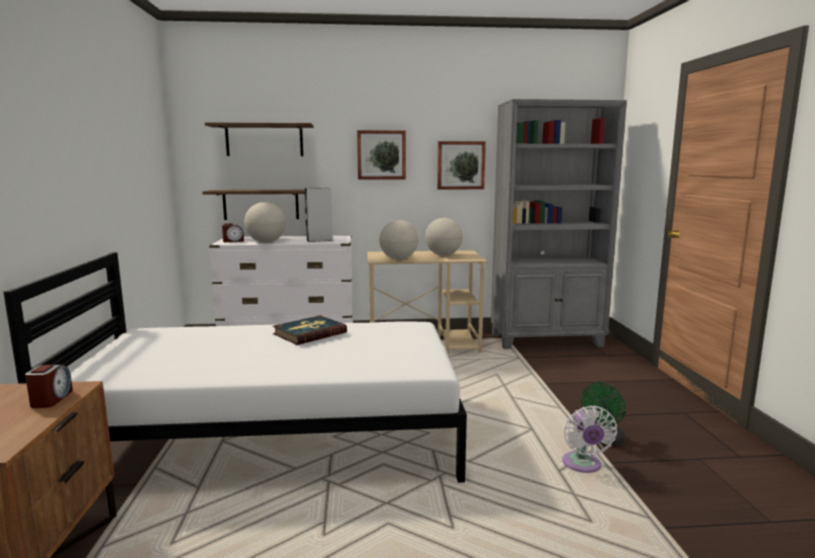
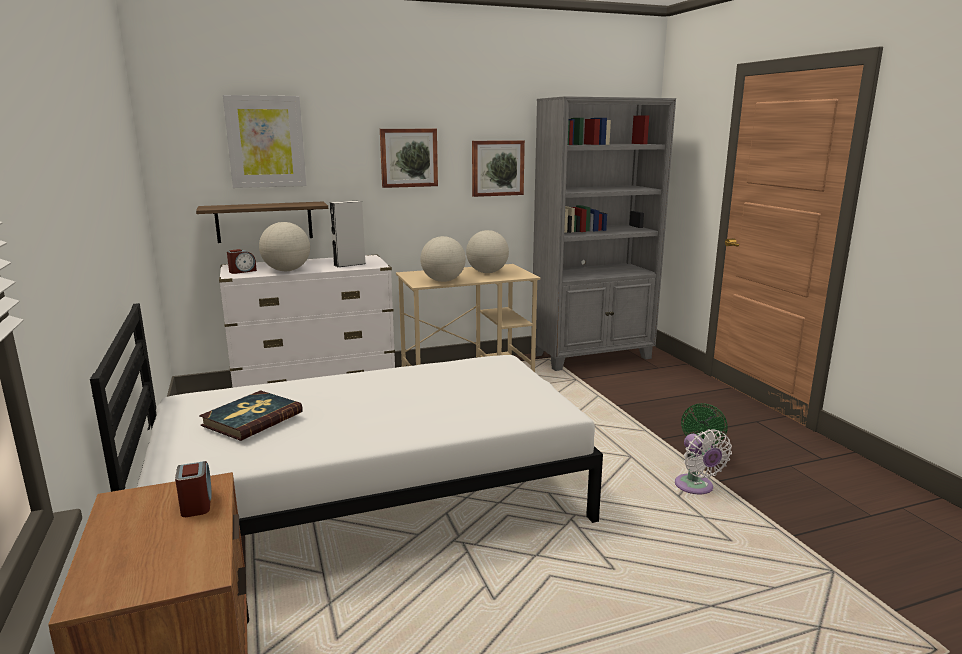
camera: 15 degrees left, 5 degrees up
(264, 140) = (265, 142): shelf -> picture
(309, 333) = (395, 381): book -> book (252, 419)

